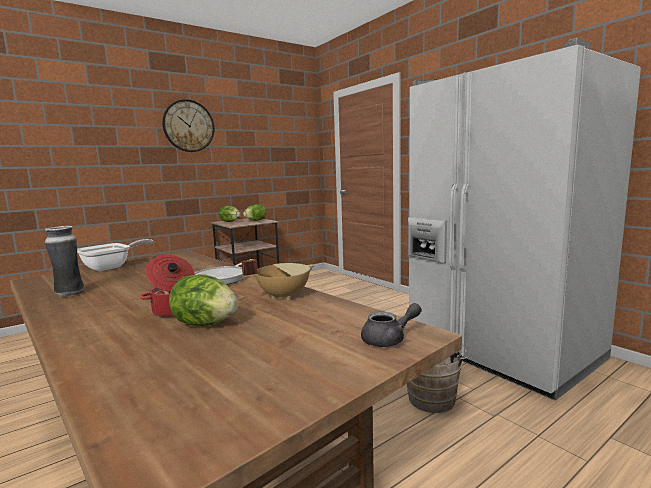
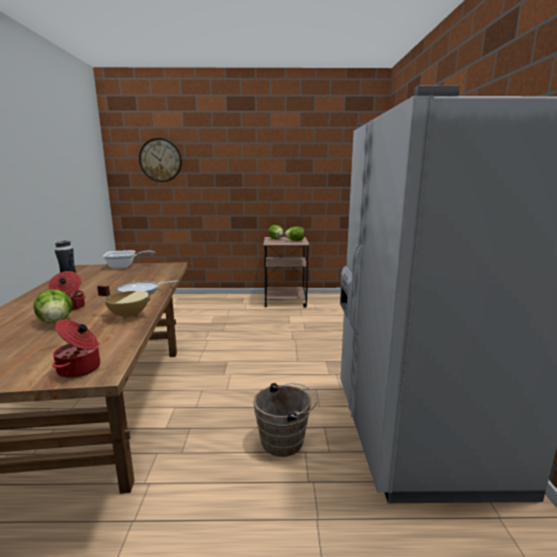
camera: 35 degrees right, 5 degrees up
(188, 126) = (253, 156): wall clock -> wall clock (160, 160)
(389, 340) = (80, 369): grey teapot -> cooking pot

